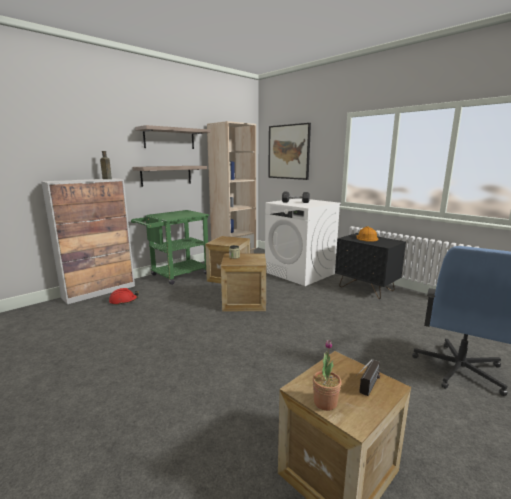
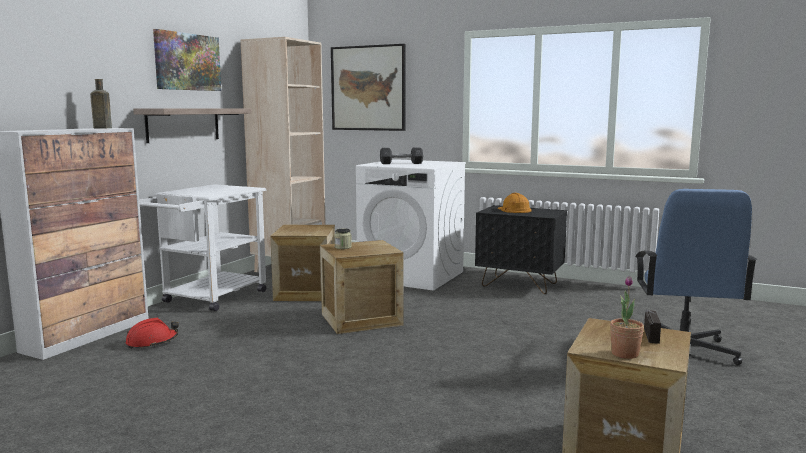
camera: 20 degrees left, 5 degrees down
(169, 138) = (187, 62): shelf -> picture
(175, 275) = (209, 299): green cart -> white cart

